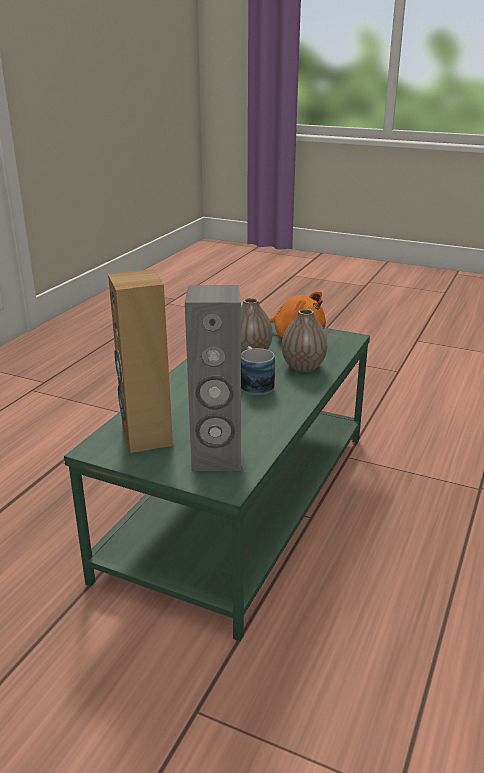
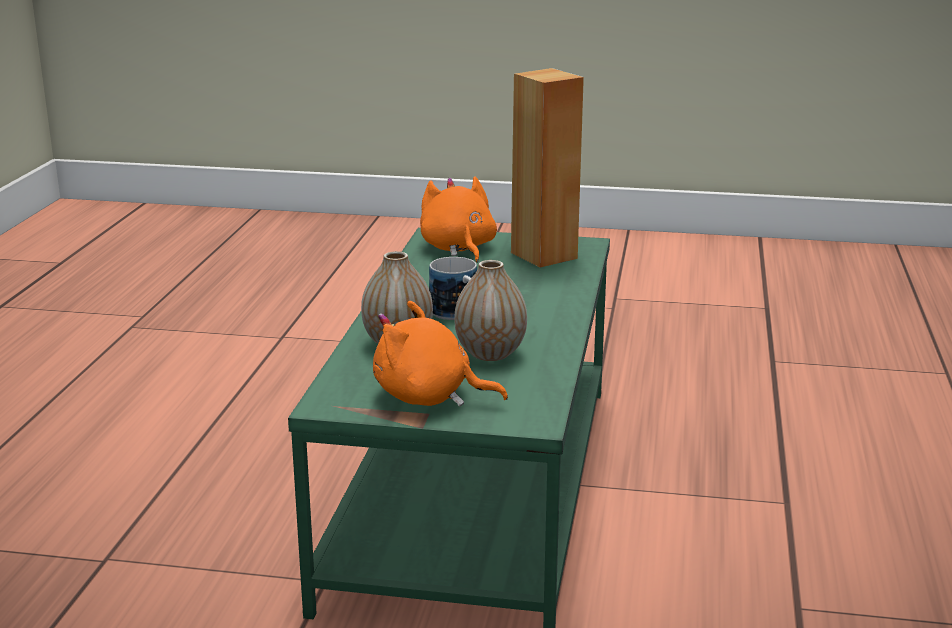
camera: 165 degrees right, 5 degrees down
(216, 458) = (458, 248): grey speaker -> orange plush toy

